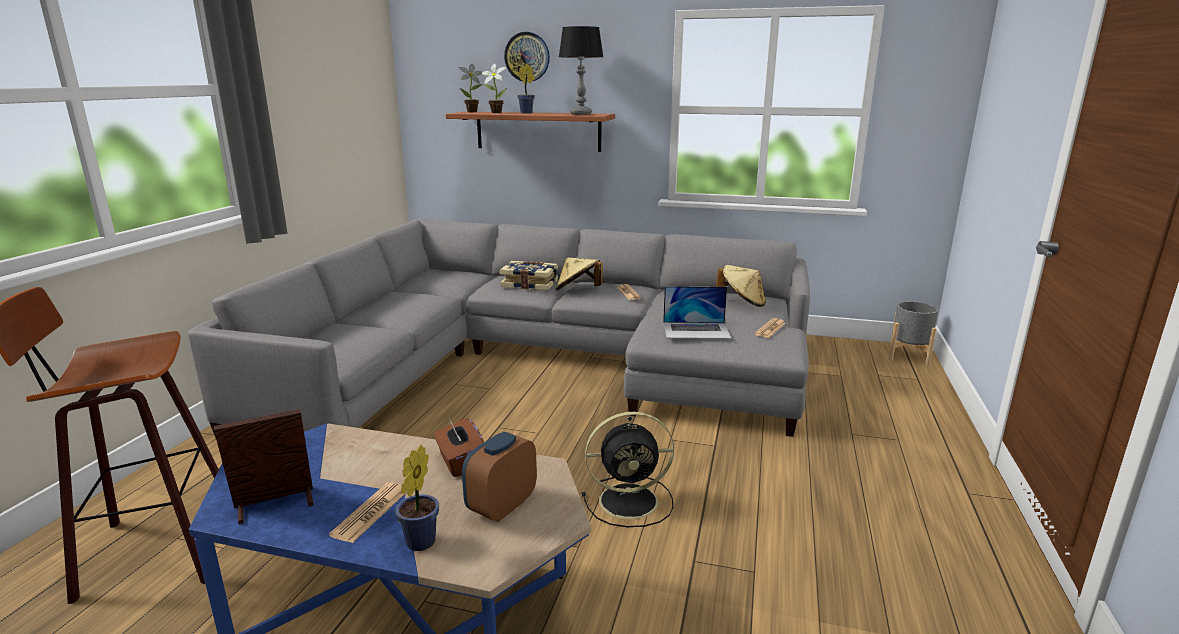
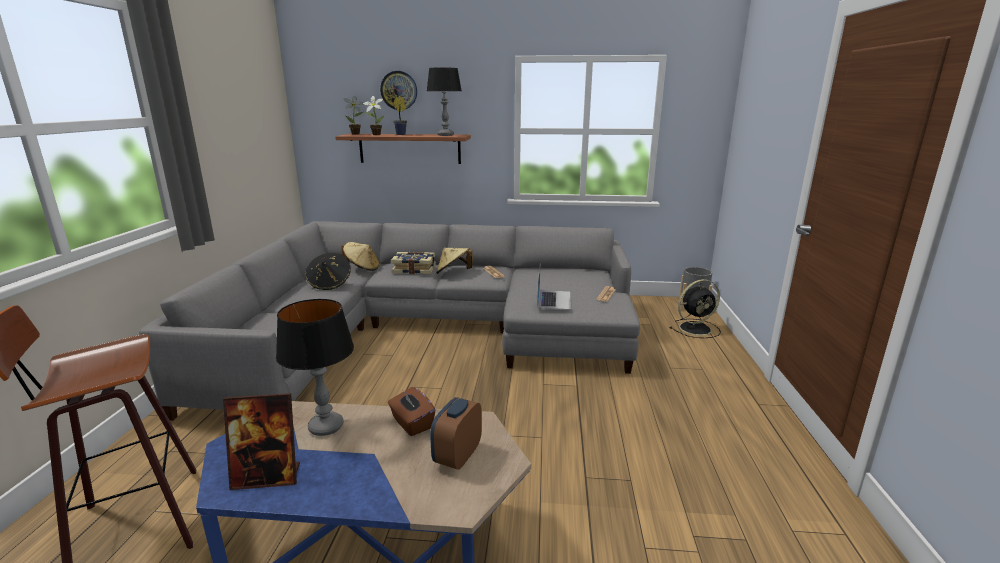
camera: 10 degrees left, 0 degrees up
(275, 505) = (267, 477): picture frame -> picture frame turned 150 degrees counterclockwise
(359, 457) = (326, 427): none -> table lamp
(370, 513) = (352, 474): newspaper -> none
(418, 544) = (401, 496): potted plant -> none
(423, 295) = (330, 284): none -> black hat
(631, 501) = (527, 435): black fan -> black fan (696, 328)
(696, 330) = (554, 299): laptop -> laptop turned 75 degrees counterclockwise
(742, 302) = (579, 275): beige hat -> beige hat (362, 268)

